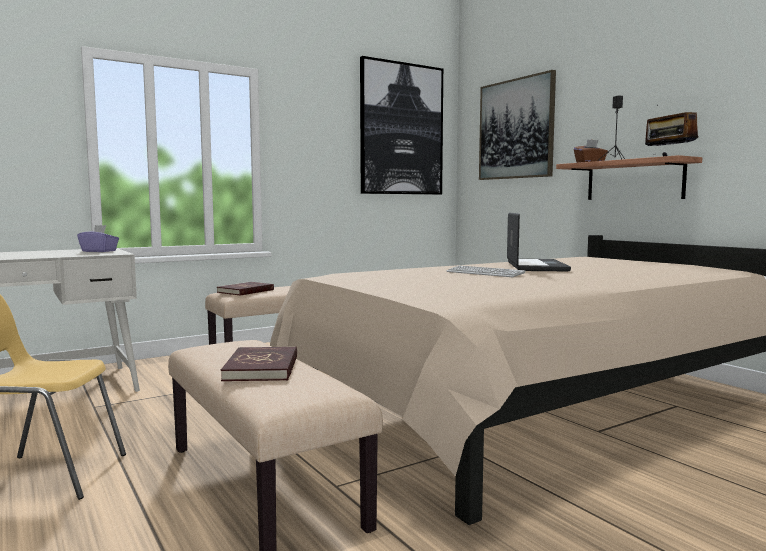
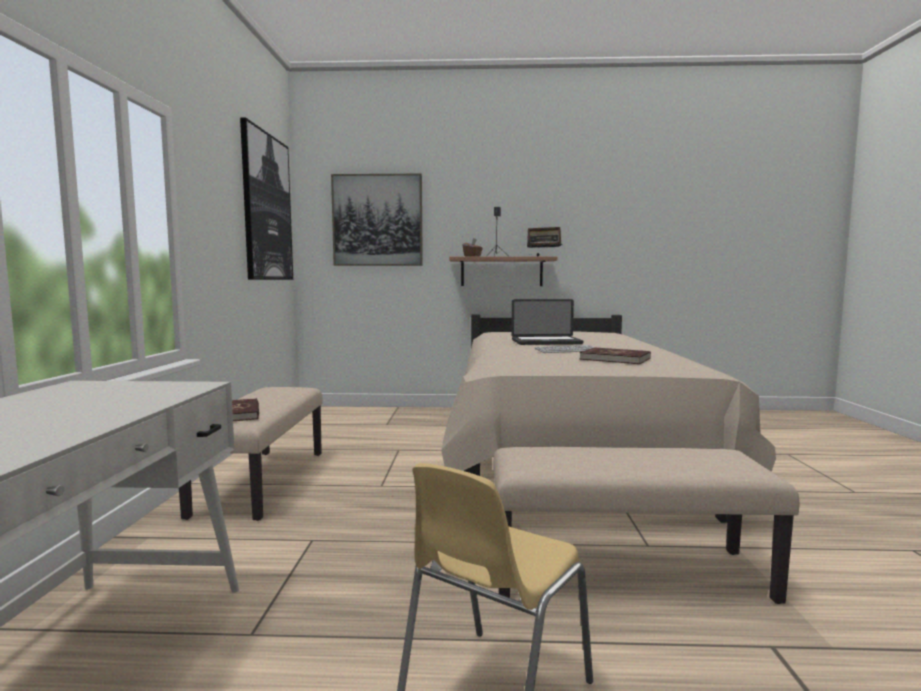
camera: 55 degrees left, 0 degrees up
(99, 251) = (123, 388): purple tissue box -> none
(262, 368) = (646, 458): red book -> red book (615, 359)
(536, 267) = (546, 342): laptop -> laptop turned 135 degrees clockwise

